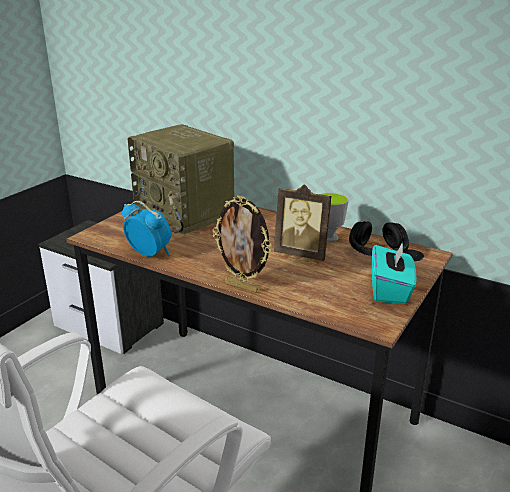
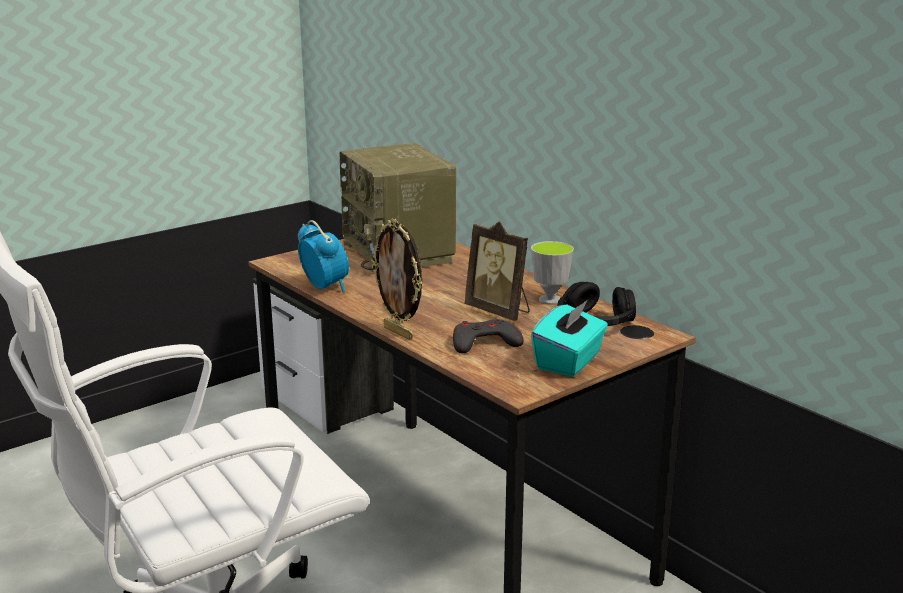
camera: 20 degrees right, 5 degrees down
(315, 284) = (484, 343): none -> grey game controller

